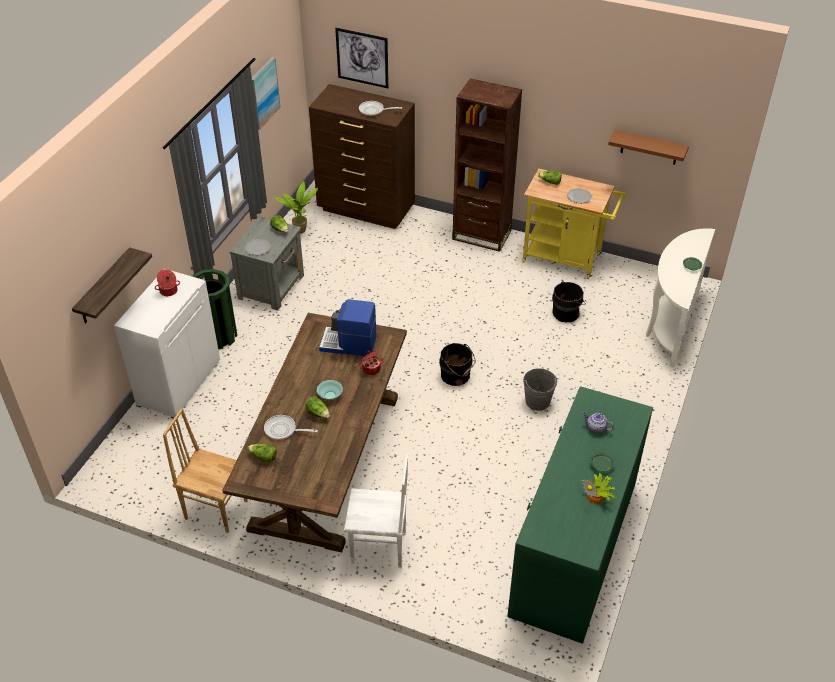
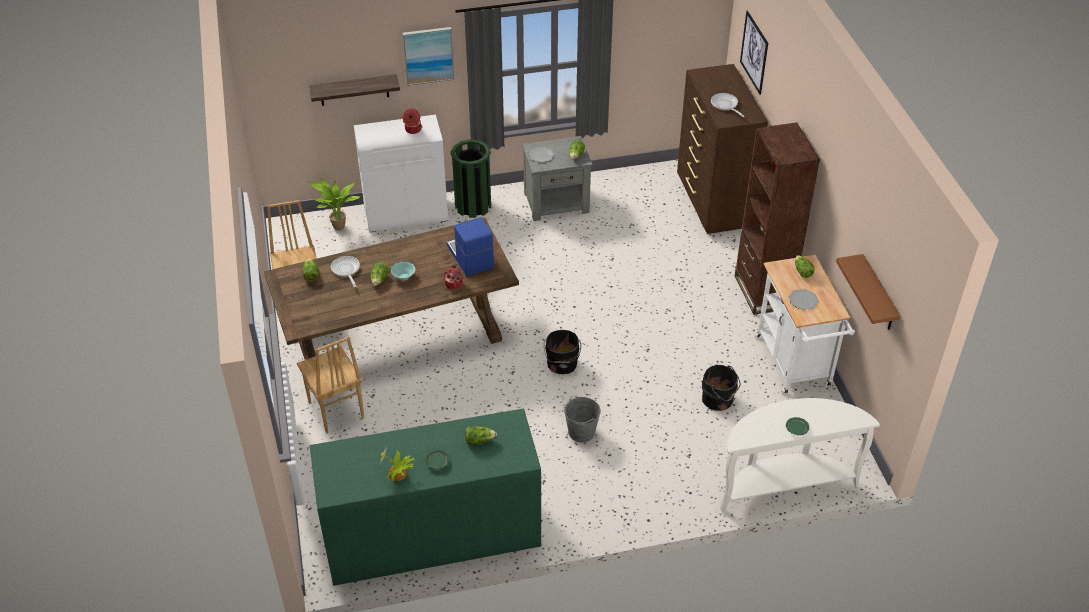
camera: 55 degrees right, 0 degrees up
(263, 93) = (644, 32): picture -> picture (428, 55)
(301, 232) = (639, 183): potted plant -> potted plant (338, 228)
(379, 548) = (335, 411): white chair -> brown chair
(566, 259) = (795, 365): yellow cart -> white cart
(596, 428) = (479, 440): teapot -> lettuce

